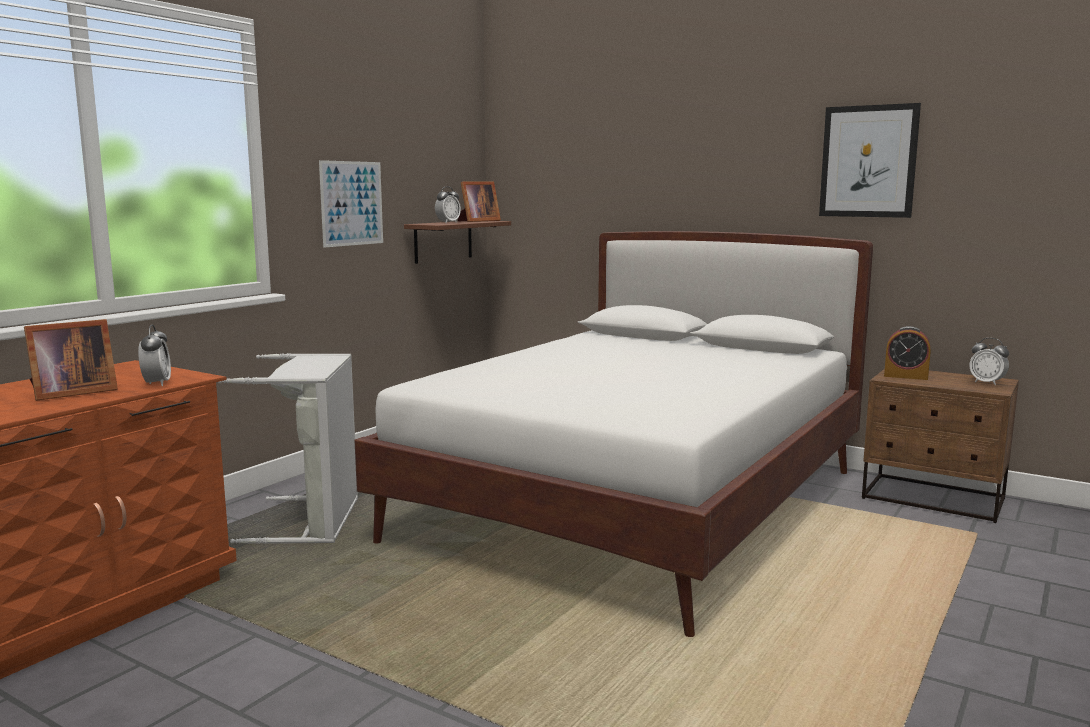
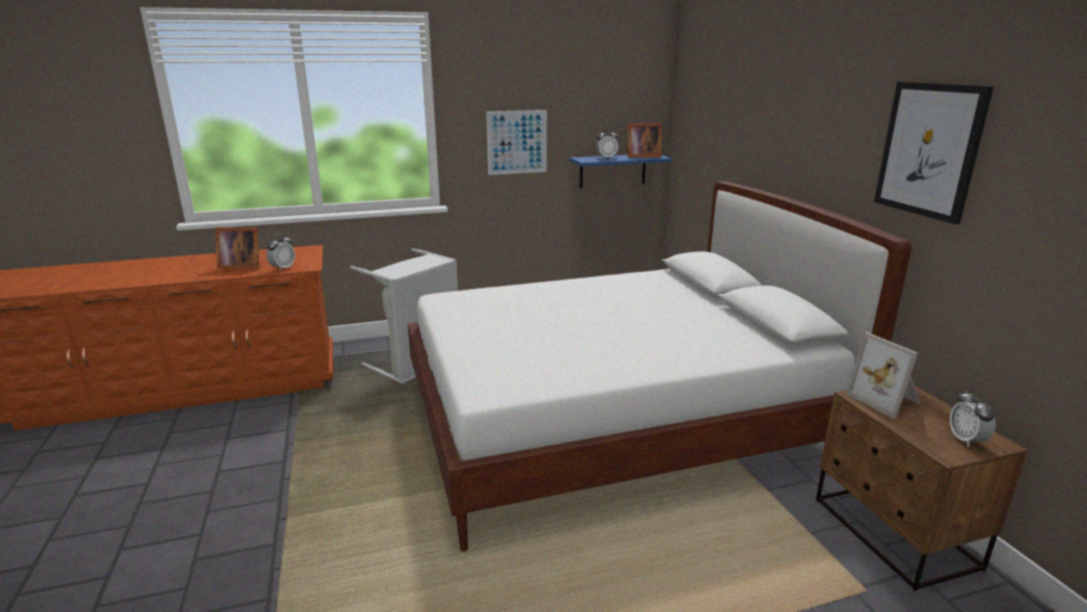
camera: 40 degrees right, 10 degrees up
(443, 241) = (612, 170): brown shelf -> blue shelf
(905, 376) = (886, 400): alarm clock -> picture frame

